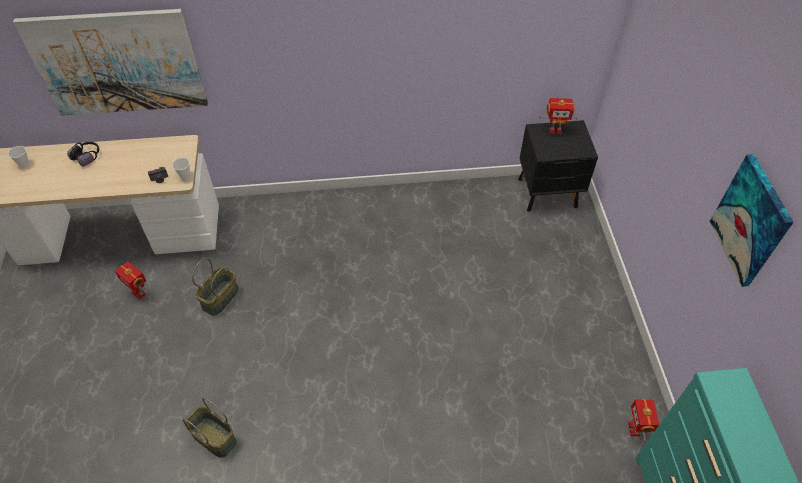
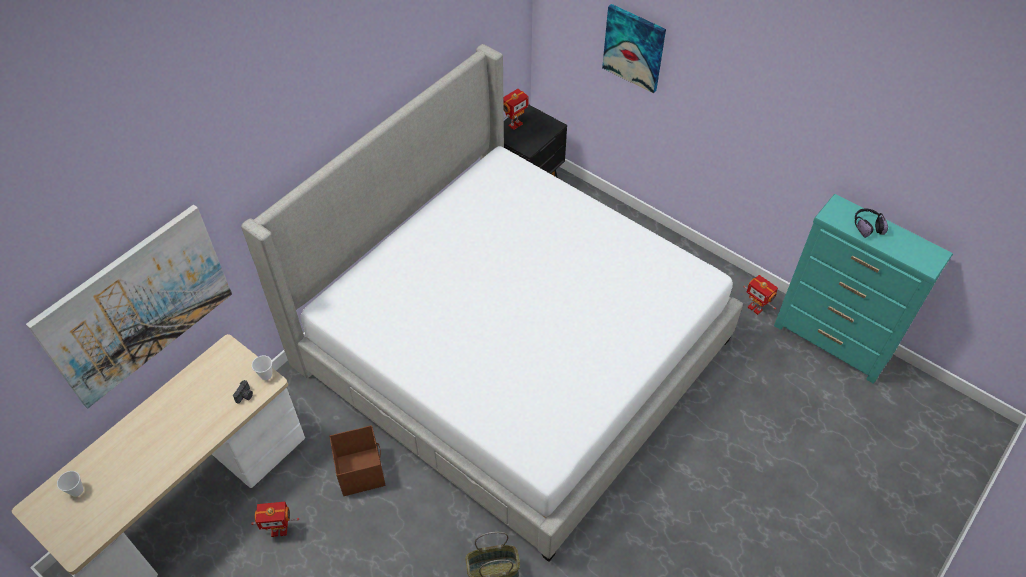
camera: 45 degrees left, 0 degrees up
(87, 156) = (139, 432): headphones -> headphones (867, 226)
(220, 297) = (361, 471): basket -> brown storage box
(401, 302) = (513, 352): none -> bed
(751, 221) = (780, 92): picture -> picture (634, 48)

